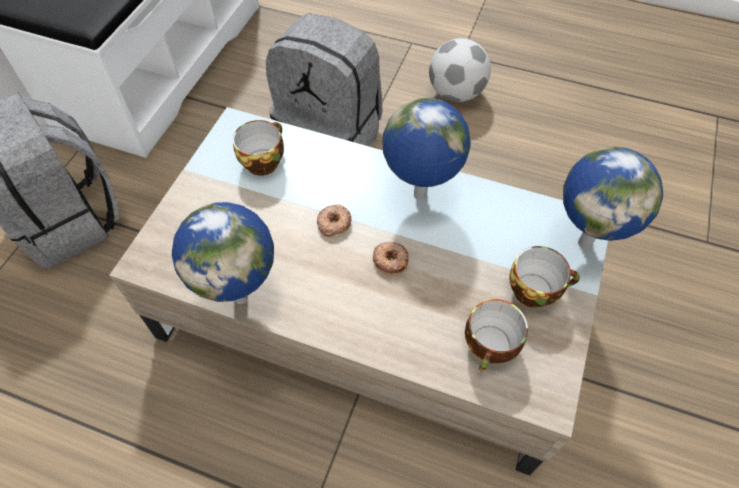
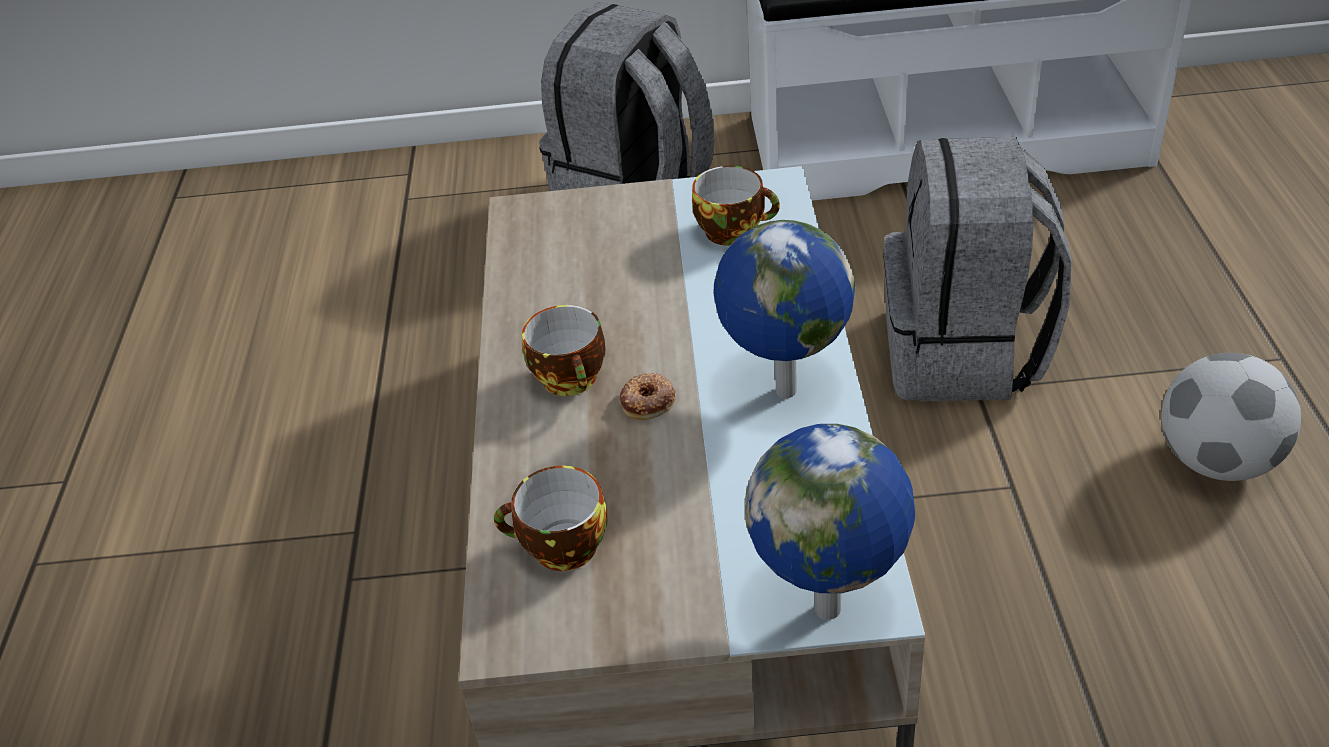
camera: 70 degrees right, 15 degrees down
(242, 296) = (516, 298): globe -> none
(334, 223) = (675, 328): donut -> none
(535, 289) = (692, 570): cup -> cup (573, 379)

